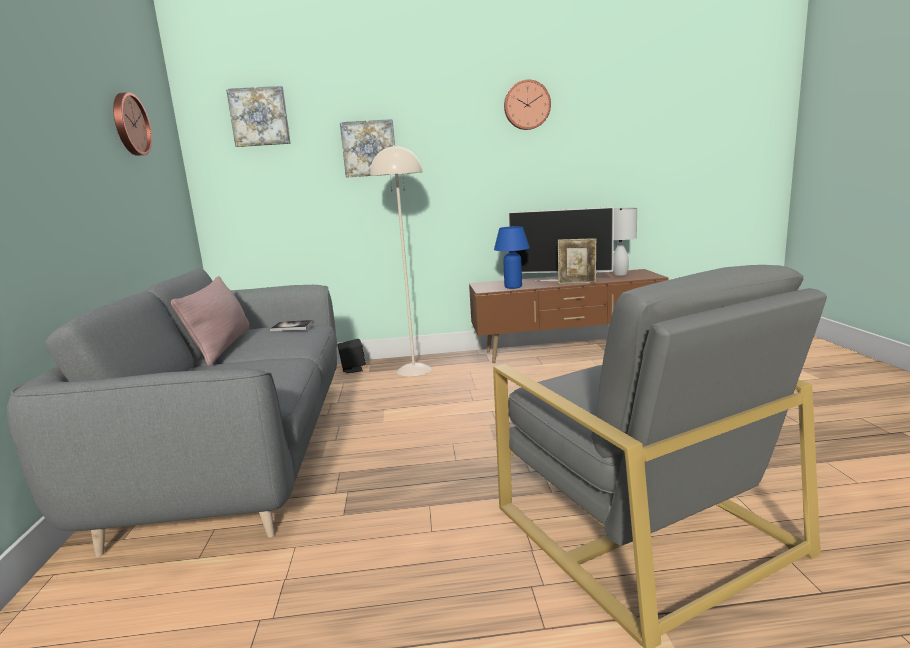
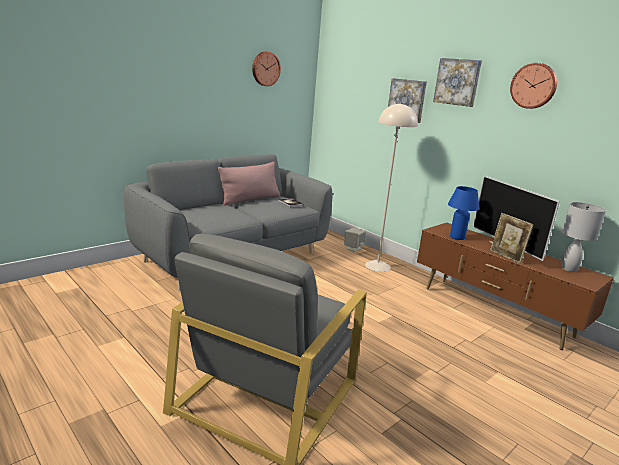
camera: 50 degrees right, 5 degrees up
(259, 117) = (353, 67): picture -> picture (457, 82)
(353, 369) = (353, 248): black speaker -> beige speaker

